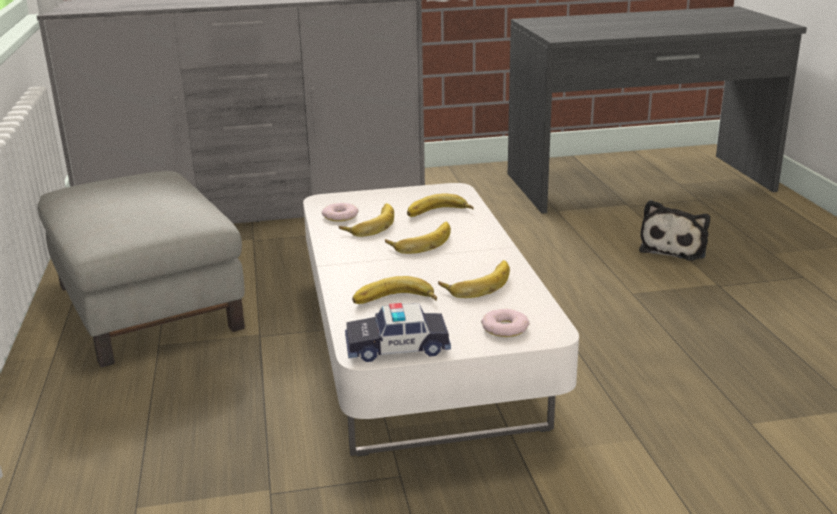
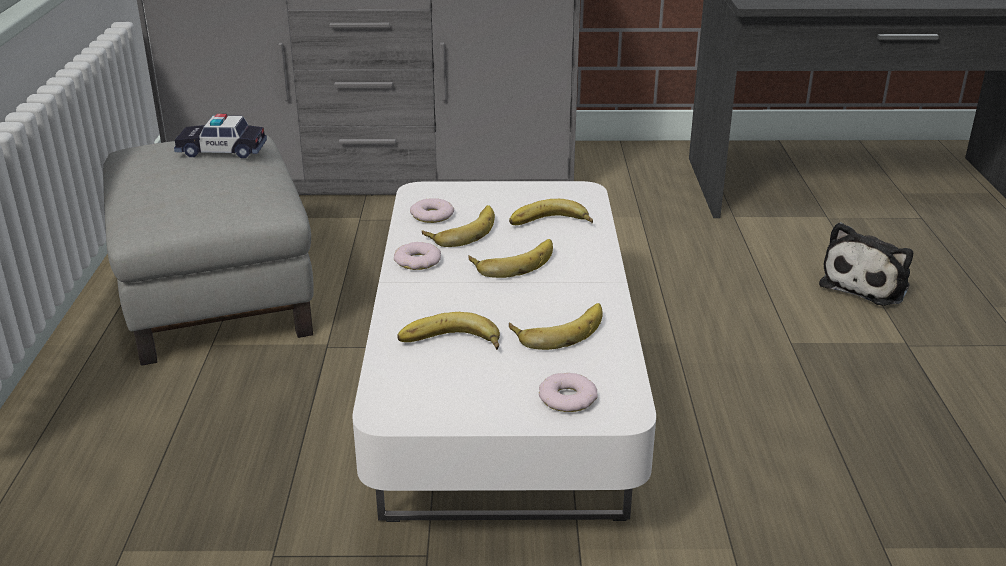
camera: 10 degrees right, 5 degrees up
(343, 248) = (418, 261): none -> donut
(397, 347) = (428, 408): toy car -> toy car (222, 150)

